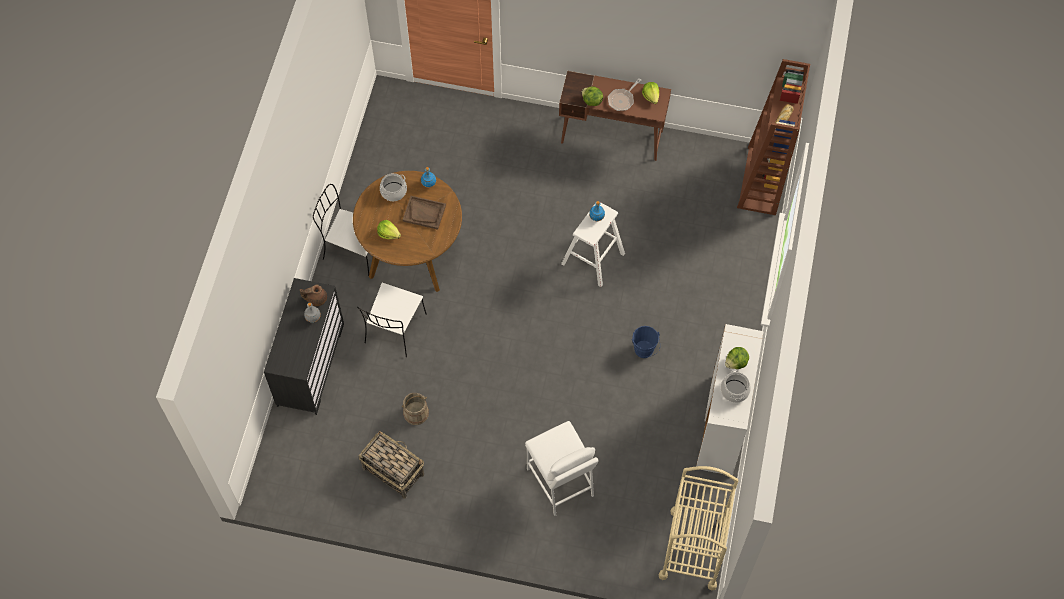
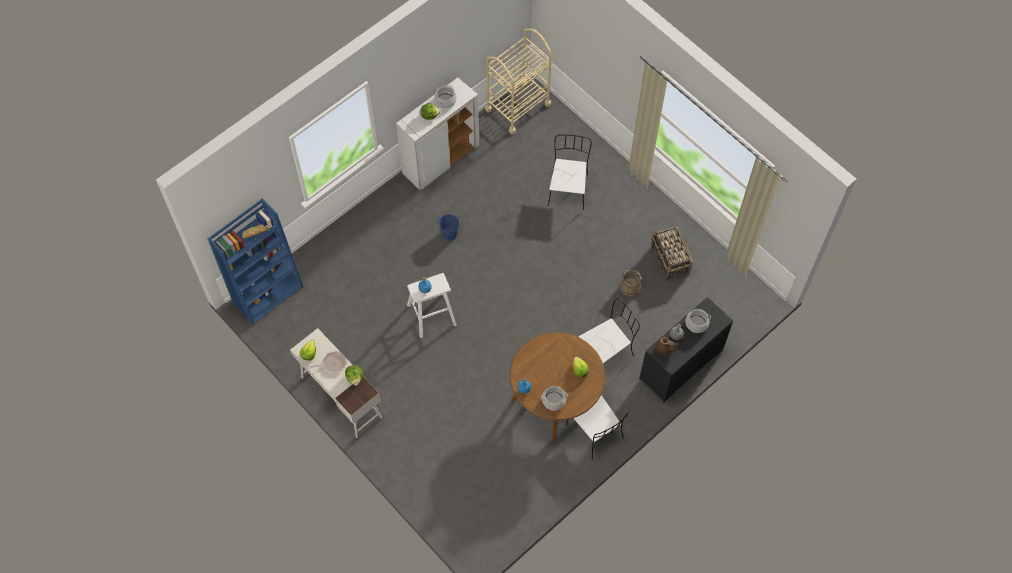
camera: 145 degrees left, 0 degrees up
(299, 344) = (696, 324): none -> cooking pot
(424, 213) = (543, 369): brown tray -> none
(560, 482) = (568, 189): white stool -> white chair
(612, 137) = (341, 397): brown desk -> white desk
(762, 181) = (268, 294): brown bookcase -> blue bookcase

